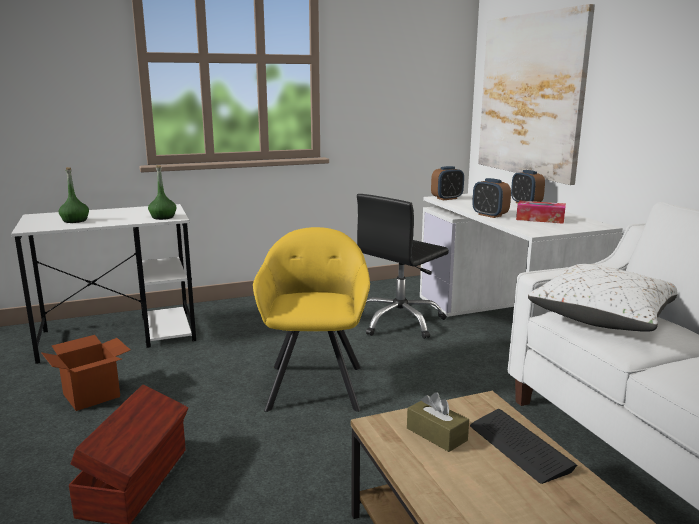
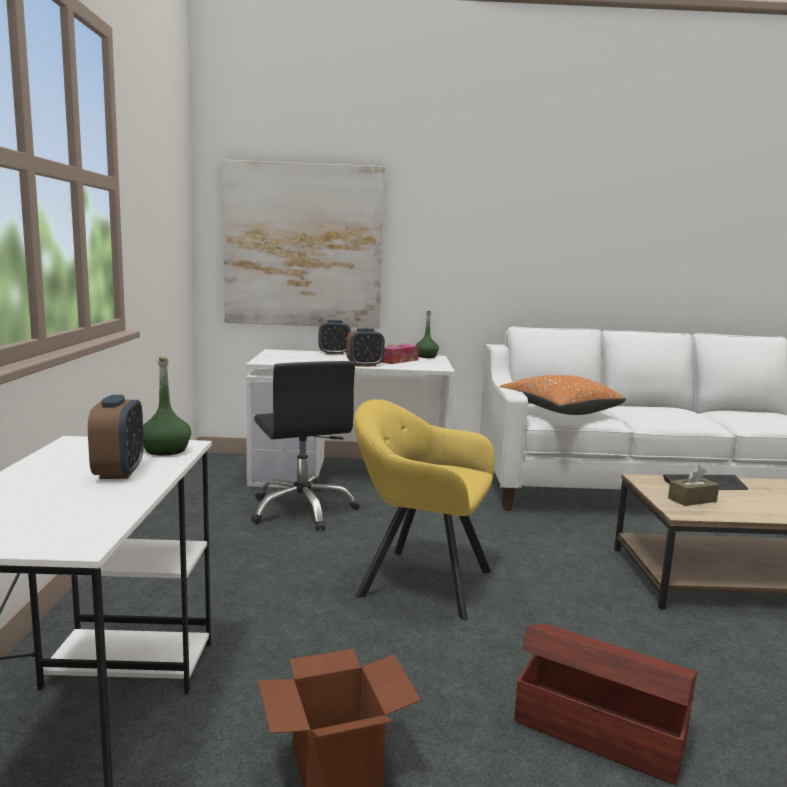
camera: 70 degrees left, 5 degrees down
(75, 221) = (71, 504): green bottle -> green bottle (426, 356)
(447, 198) = (271, 361): alarm clock -> alarm clock (119, 472)
(604, 316) = (559, 411): white pillow -> orange pillow

